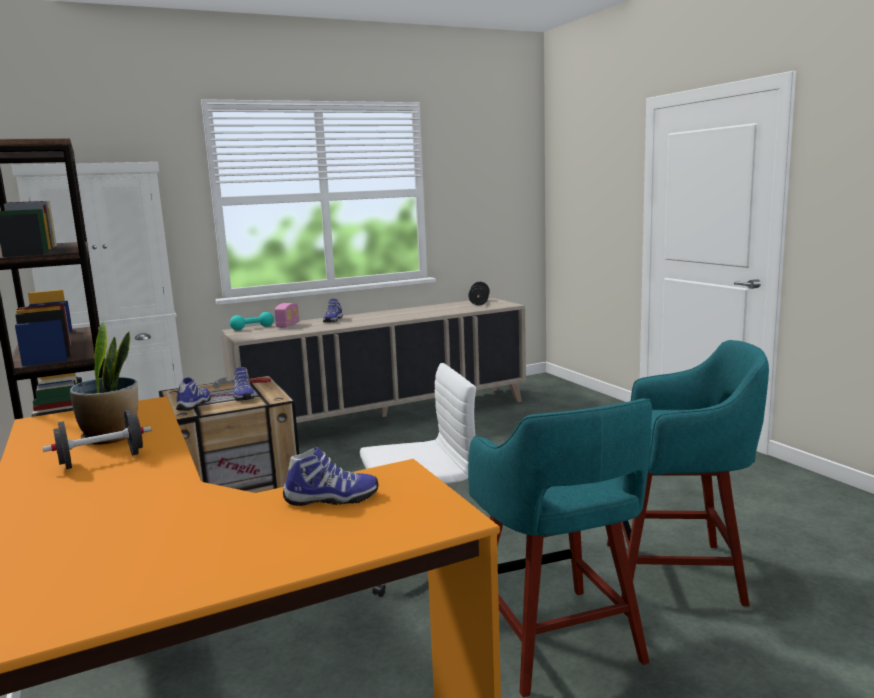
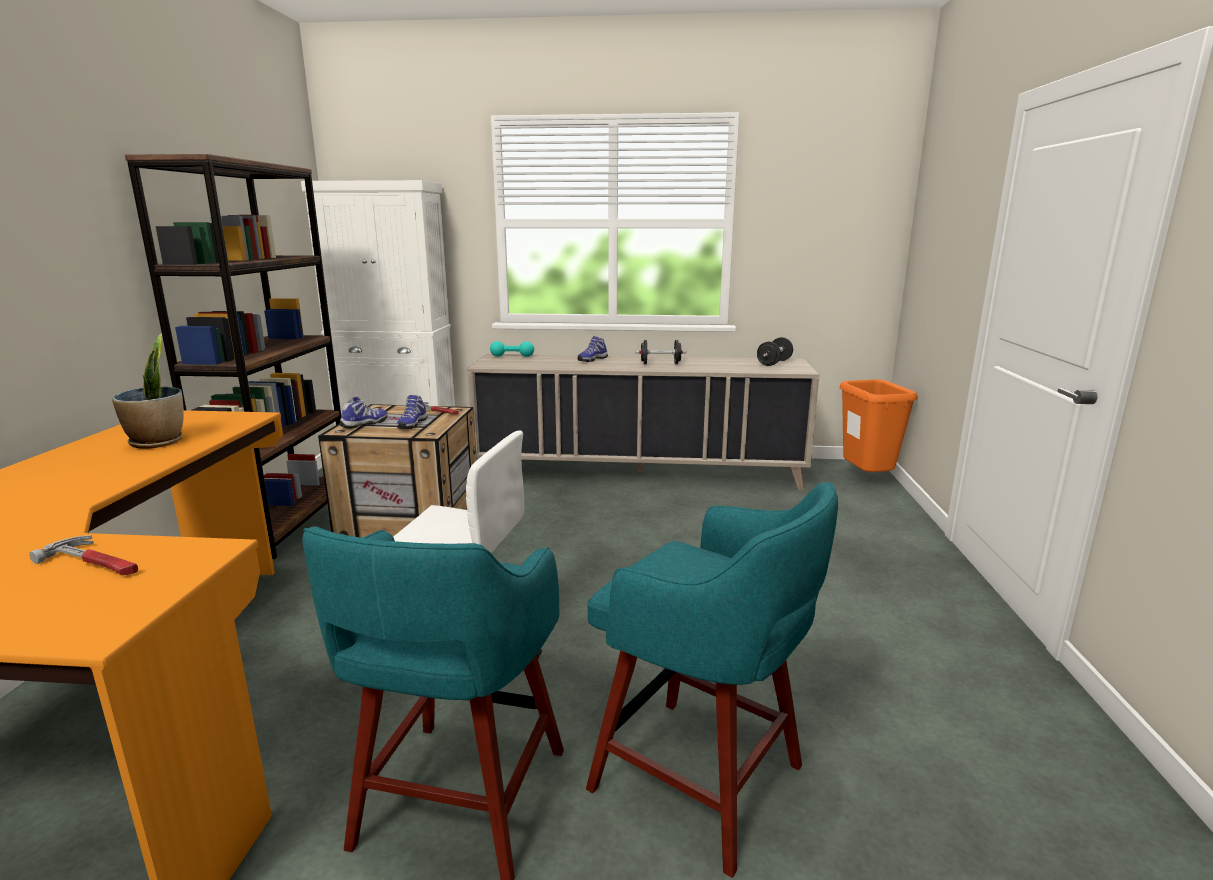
camera: 30 degrees right, 5 degrees up
(102, 460) = (100, 463): black dumbbell -> black dumbbell (660, 363)
(288, 325) = (544, 358): radio -> none
(331, 499) = (96, 563): shoe -> hammer
(554, 386) = (866, 480): none -> orange trash can

